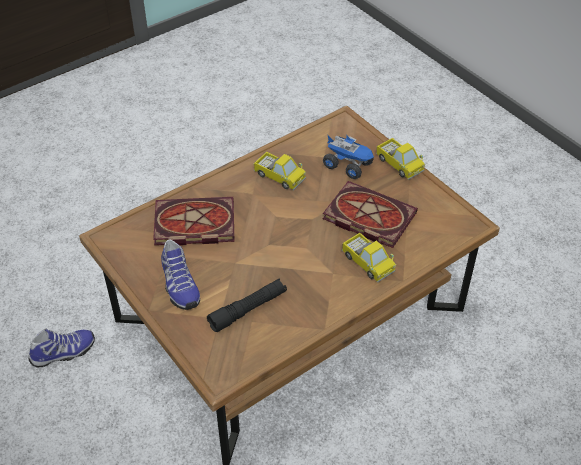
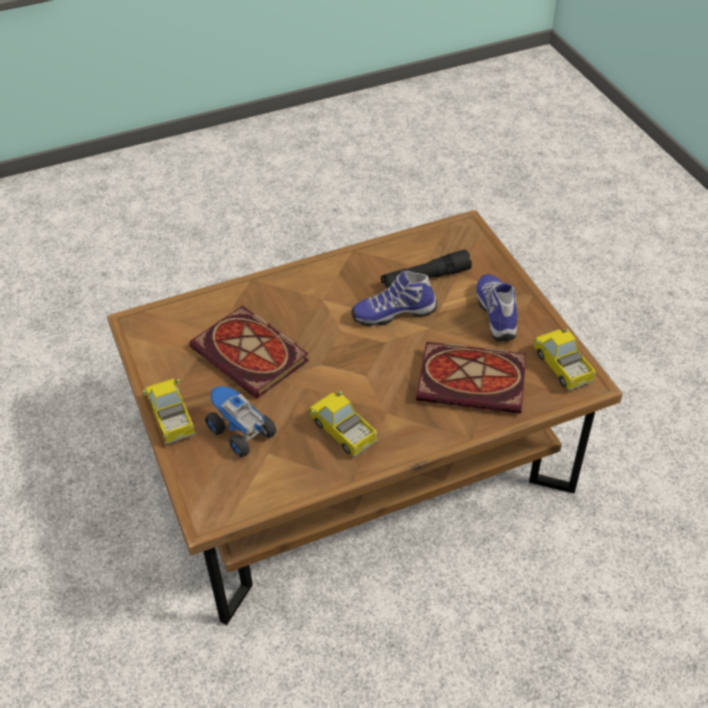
camera: 165 degrees left, 0 degrees up
(63, 353) = (636, 460): shoe -> shoe (393, 312)
(367, 263) = (279, 302): toy truck -> toy truck (562, 366)

